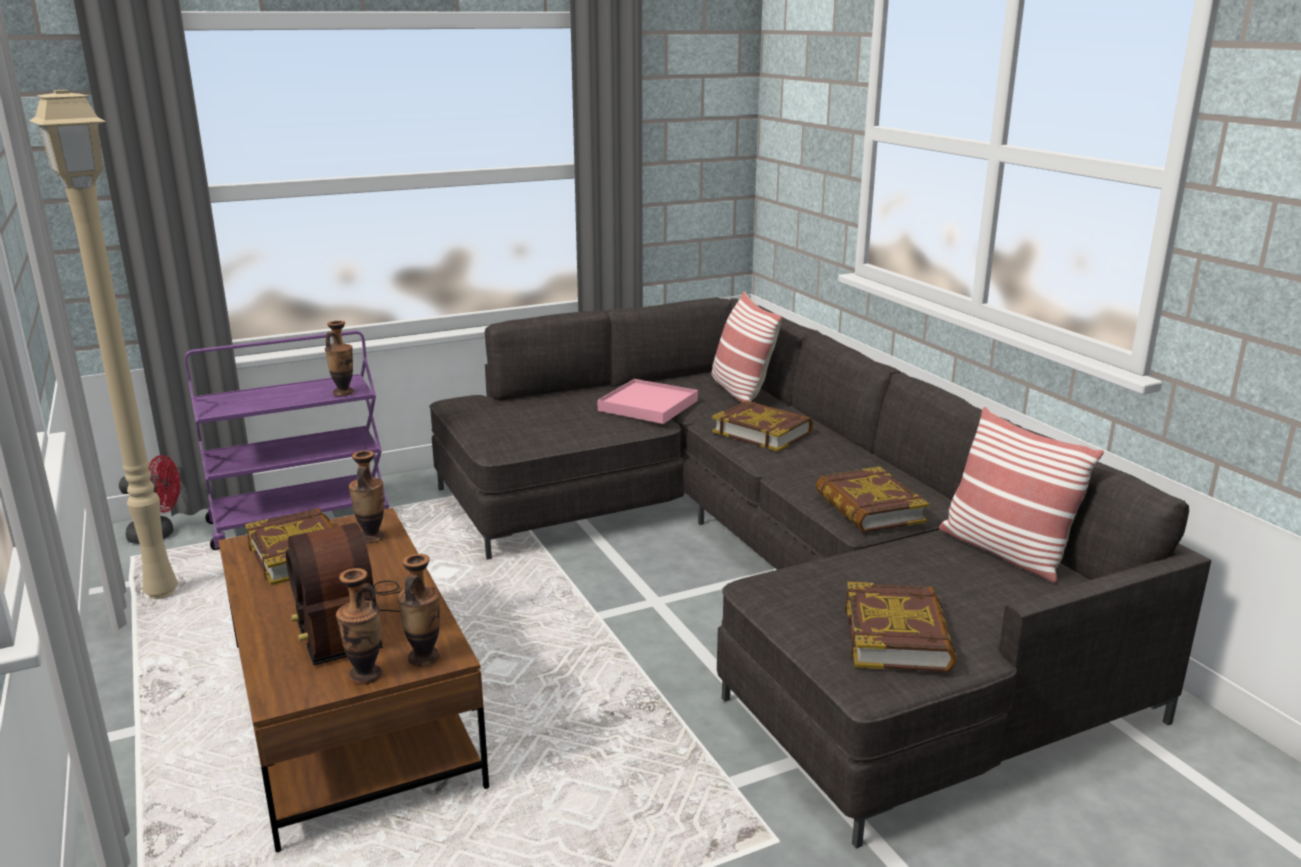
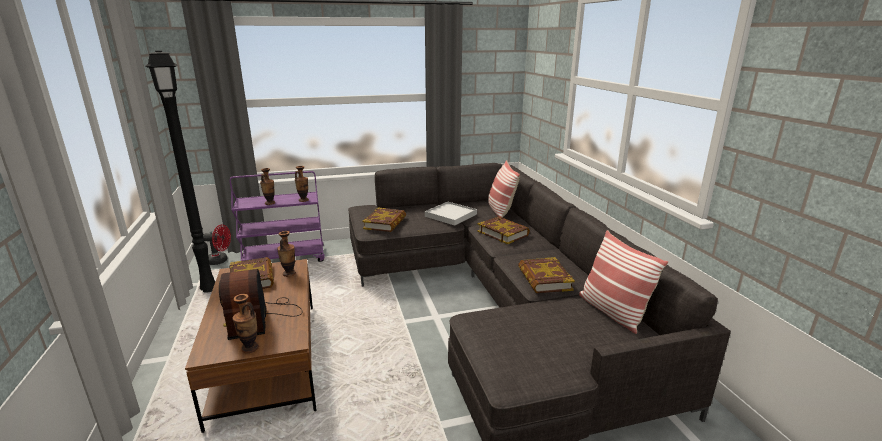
camera: 10 degrees right, 0 degrees up
(163, 592) = (210, 289): beige floor lamp -> black floor lamp
(424, 658) = (282, 341): vase -> vase (270, 203)
(648, 405) = (450, 215): pink tray -> white tray
(897, 636) = (532, 357): book -> book (385, 223)

